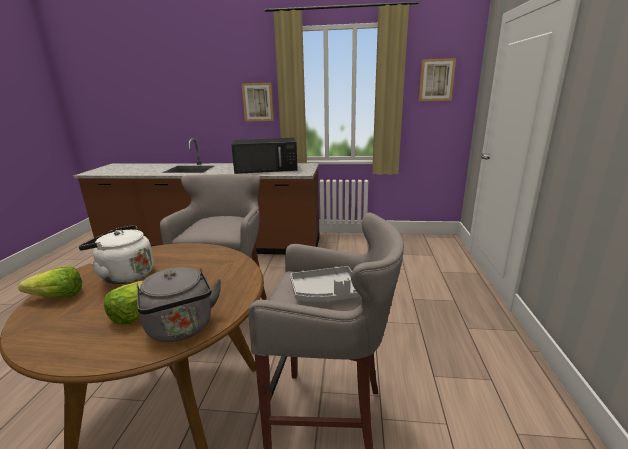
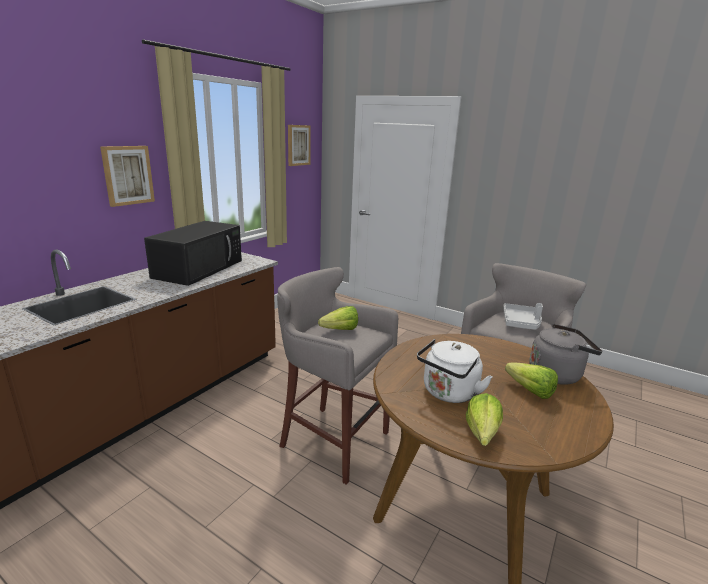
camera: 65 degrees left, 0 degrees up
(222, 222) = (337, 330): none -> lettuce

